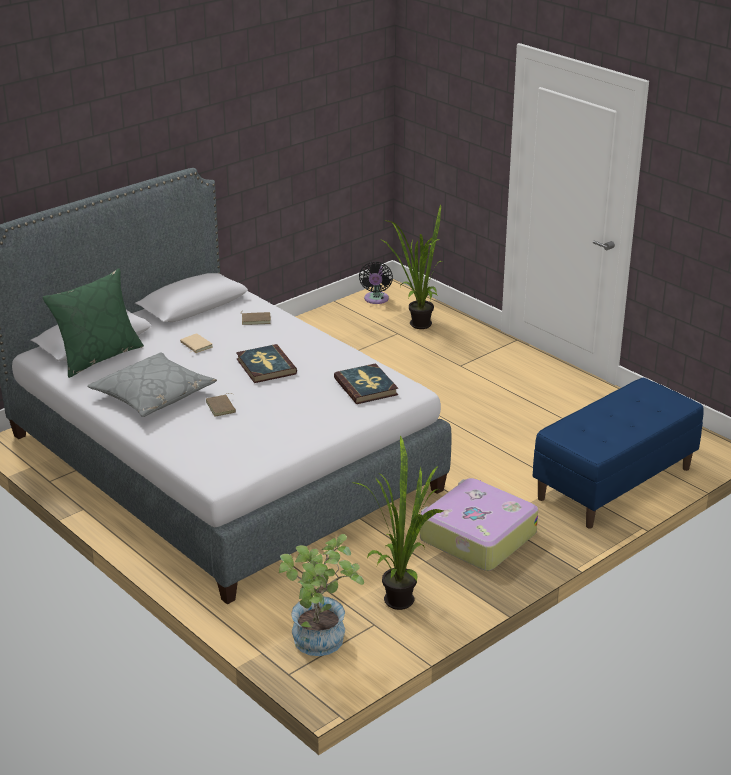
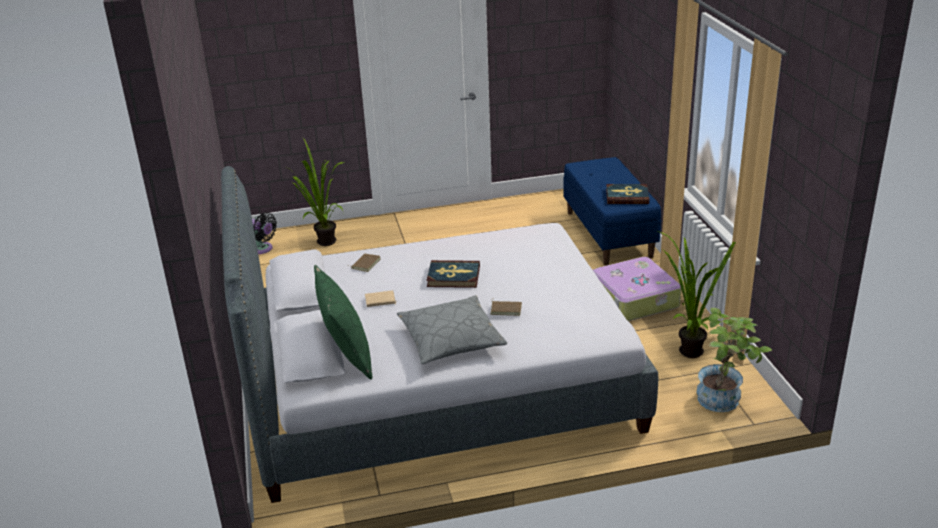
camera: 60 degrees left, 0 degrees up
(366, 387) = (527, 243): book -> book (627, 196)

